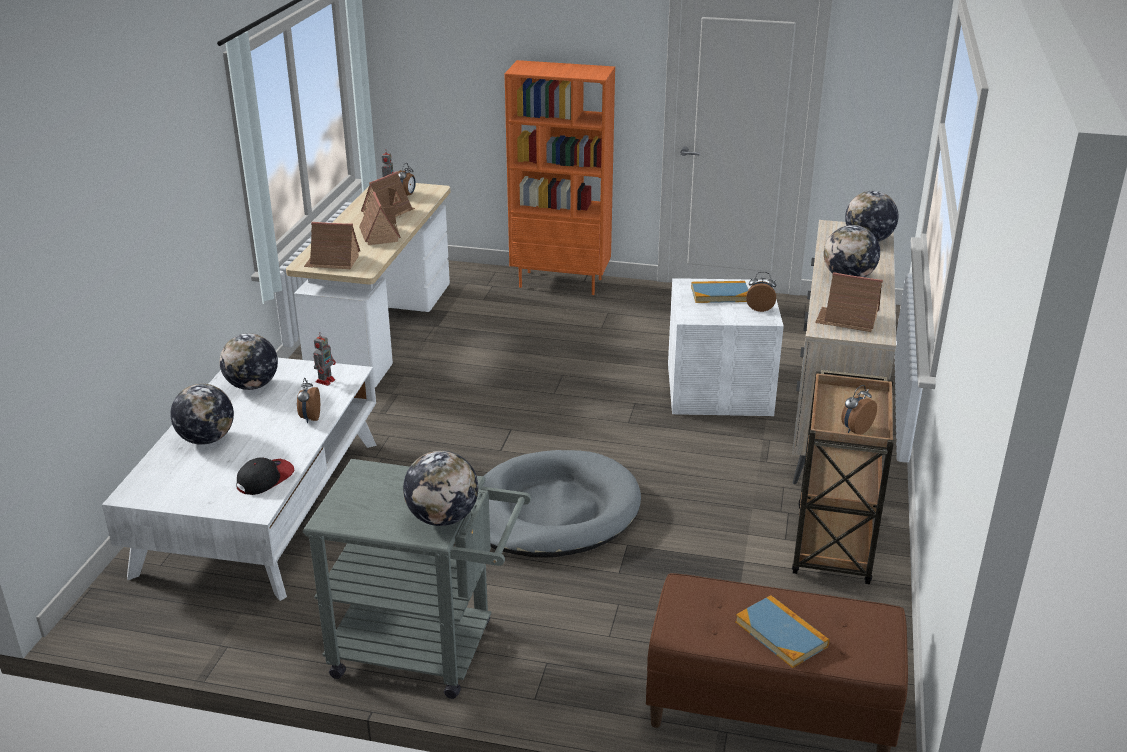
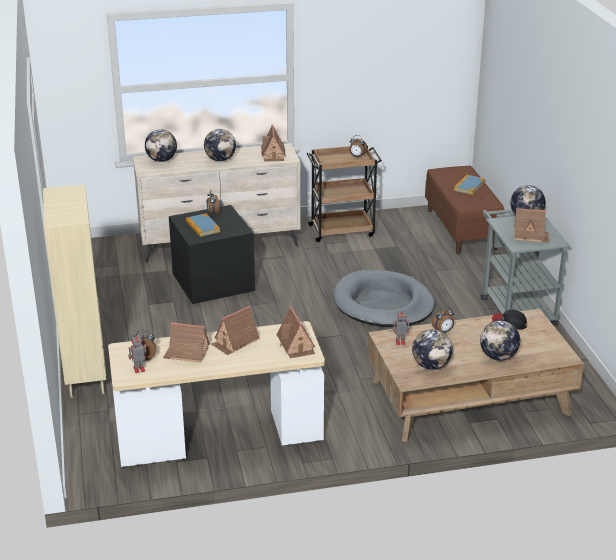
camera: 115 degrees left, 0 degrees up
(262, 504) = (468, 397): white coffee table -> brown coffee table
(377, 497) = (530, 236): none -> toy house
(561, 282) = (84, 375): orange bookcase -> beige bookcase
(717, 389) = (214, 282): white storage box -> black storage box

